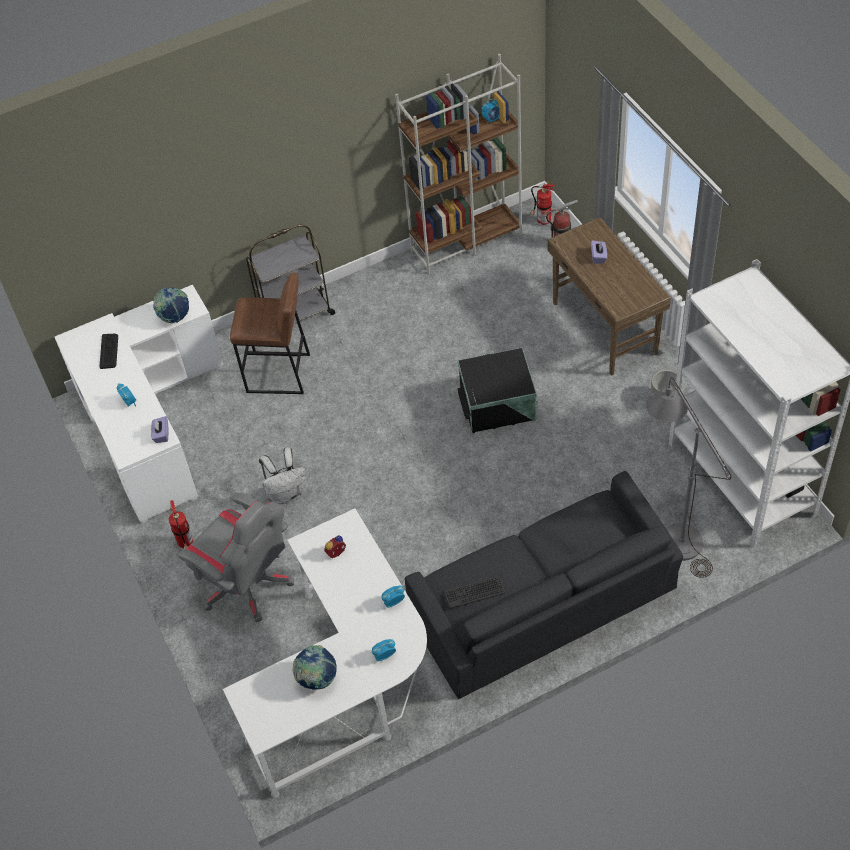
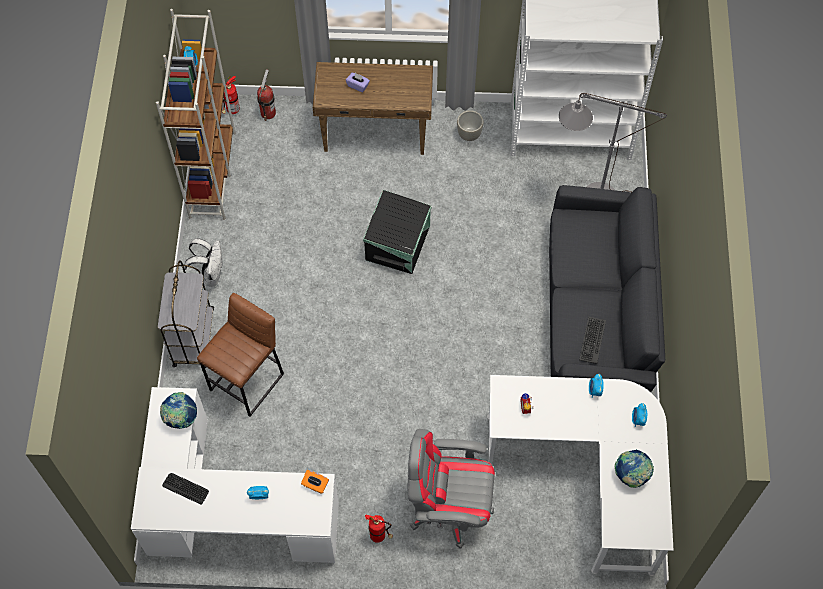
camera: 65 degrees left, 10 degrees up
(161, 434) = (315, 485): purple tissue box -> orange tissue box
(246, 584) = (449, 507): grey office chair -> grey office chair turned 150 degrees counterclockwise
(286, 493) = (379, 435): white backpack -> white backpack (210, 275)

